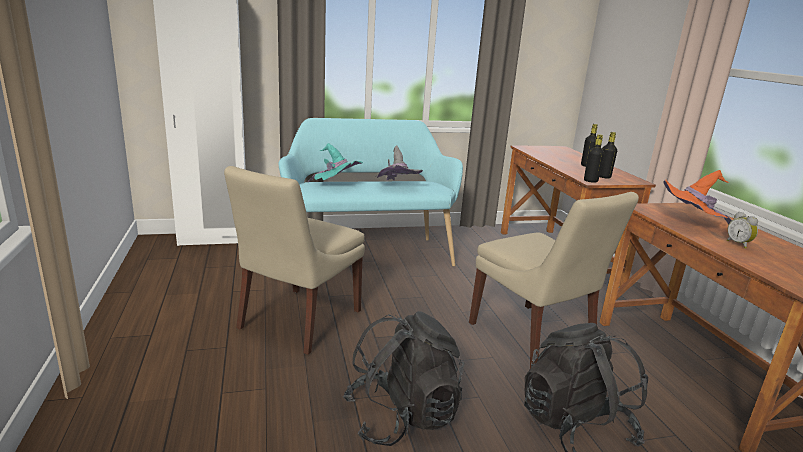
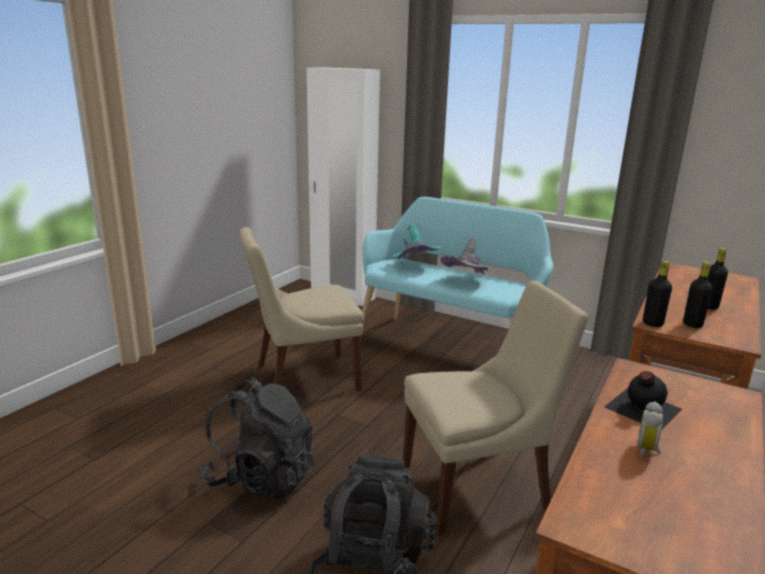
camera: 45 degrees right, 0 degrees up
(533, 338) = (478, 486): beige chair -> beige chair turned 120 degrees counterclockwise
(690, 225) = (641, 408): orange hat -> black bottle

